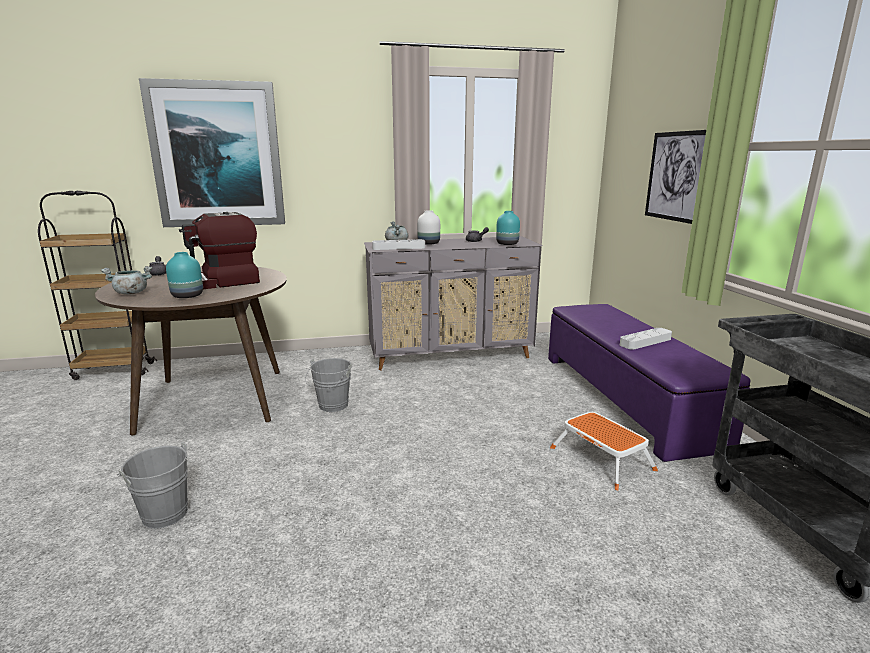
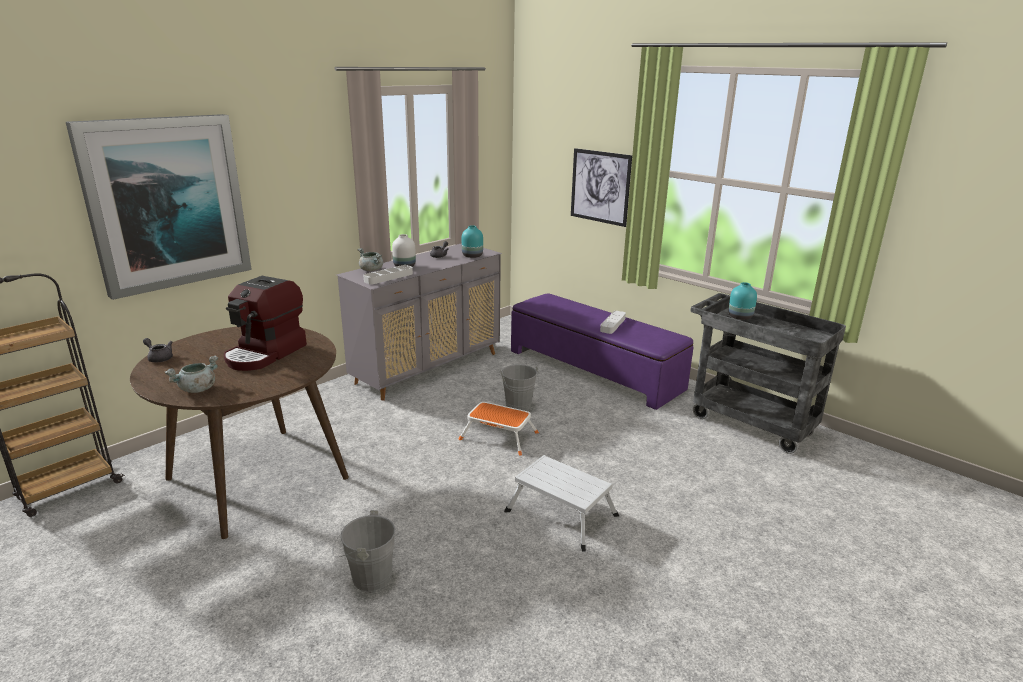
camera: 35 degrees left, 5 degrees up
(188, 296) = (270, 377): turquoise vase -> turquoise vase (739, 317)
(331, 407) = (385, 447): grey bucket -> grey bucket (519, 407)
(405, 535) = (562, 513): none -> white step ladder
(601, 459) = (621, 420): orange step ladder -> orange step ladder (498, 436)

